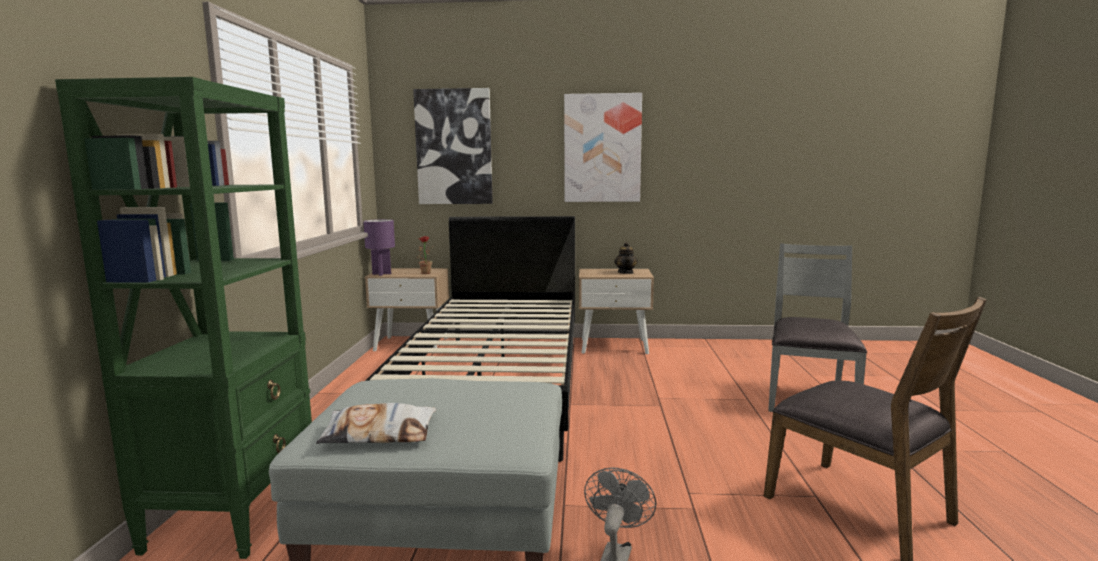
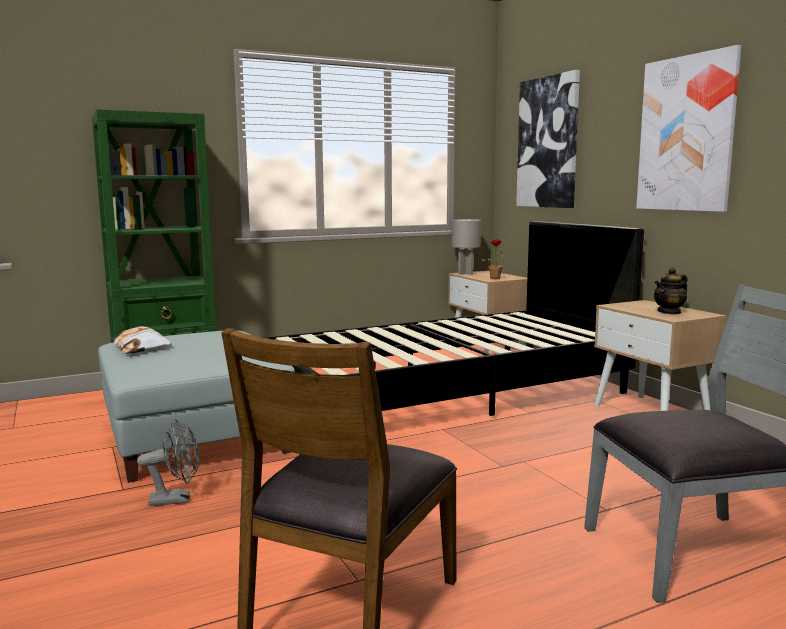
camera: 60 degrees right, 0 degrees up
(382, 274) = (466, 273): purple table lamp -> grey table lamp

